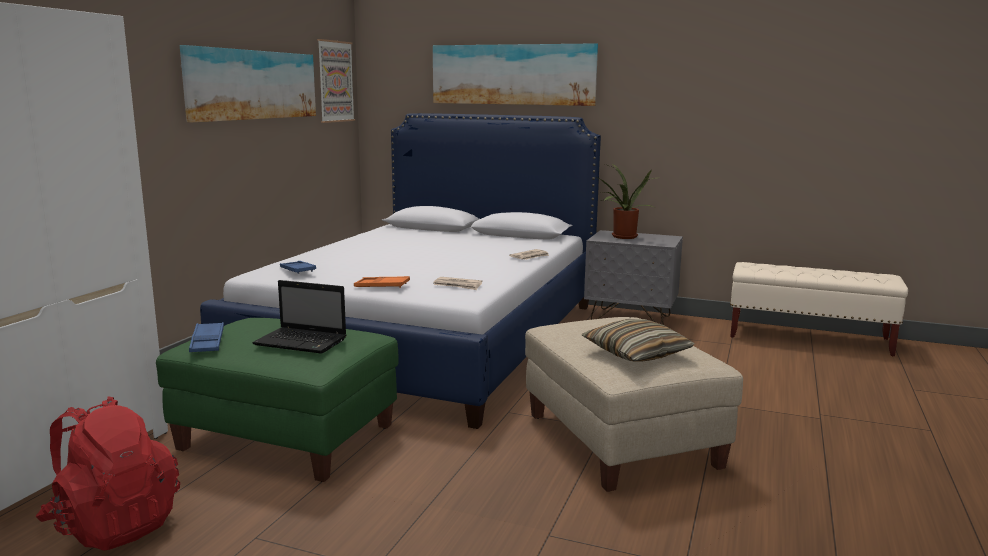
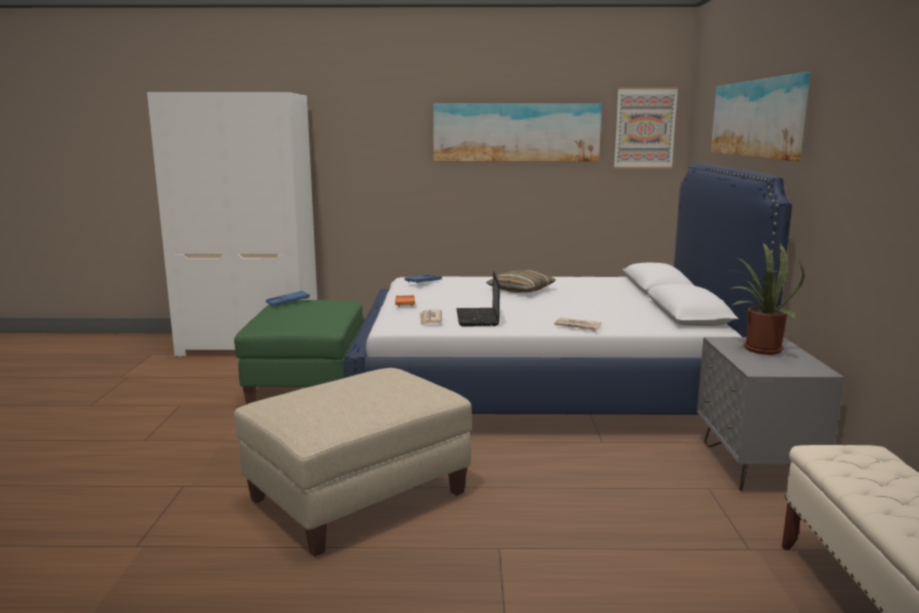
camera: 70 degrees right, 0 degrees up
(114, 525) = (192, 375): red backpack -> none
(302, 342) = (292, 315): laptop -> laptop (478, 318)
(636, 353) = (314, 401): pillow -> pillow (521, 290)

